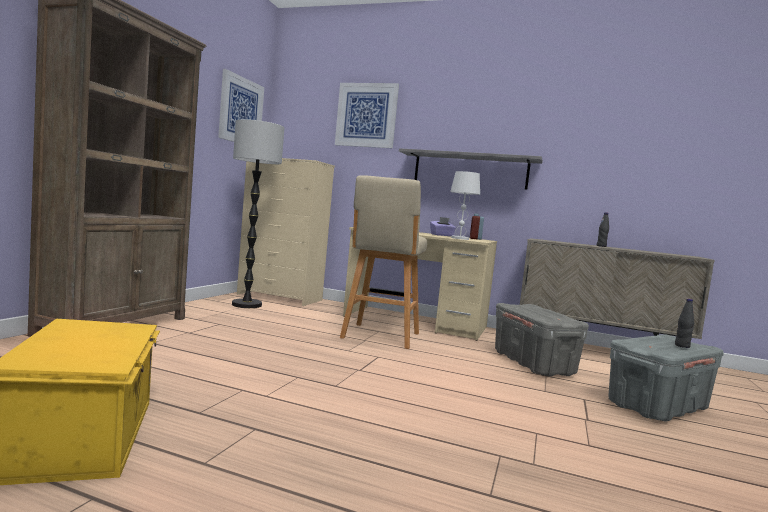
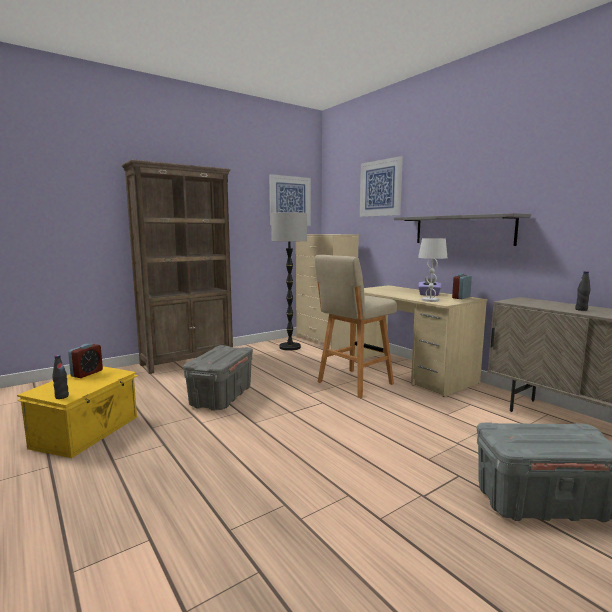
camera: 35 degrees right, 5 degrees up
(74, 330) = (87, 373): none -> alarm clock
(533, 364) = (466, 429): grey storage box -> grey storage box (221, 397)
(682, 346) = (563, 443): black bottle -> black bottle (62, 397)

